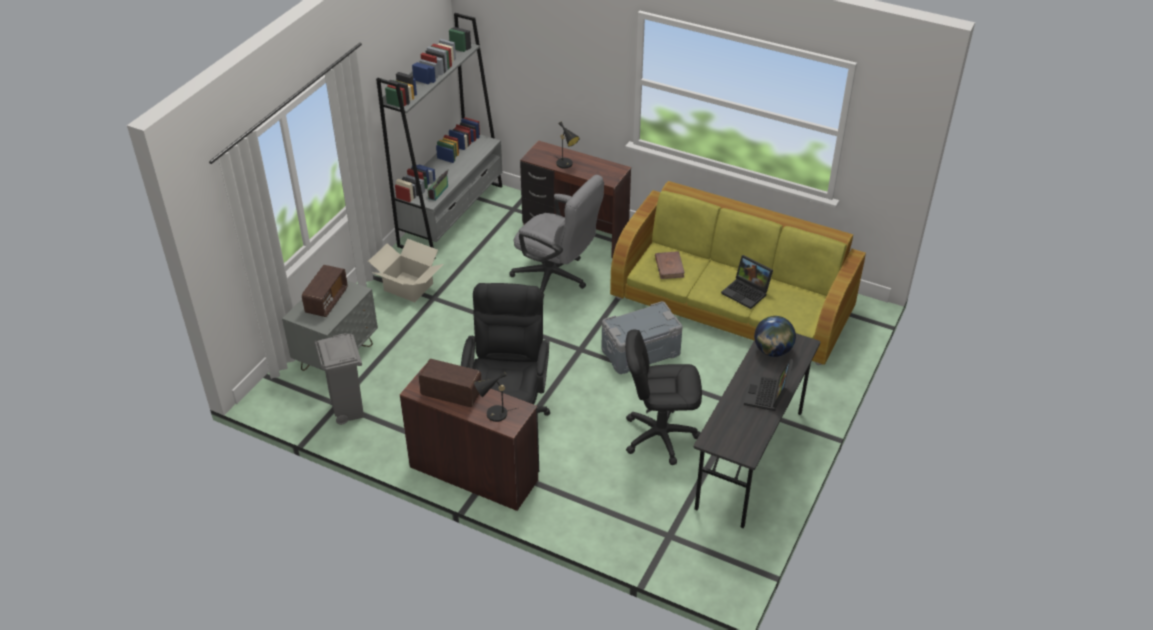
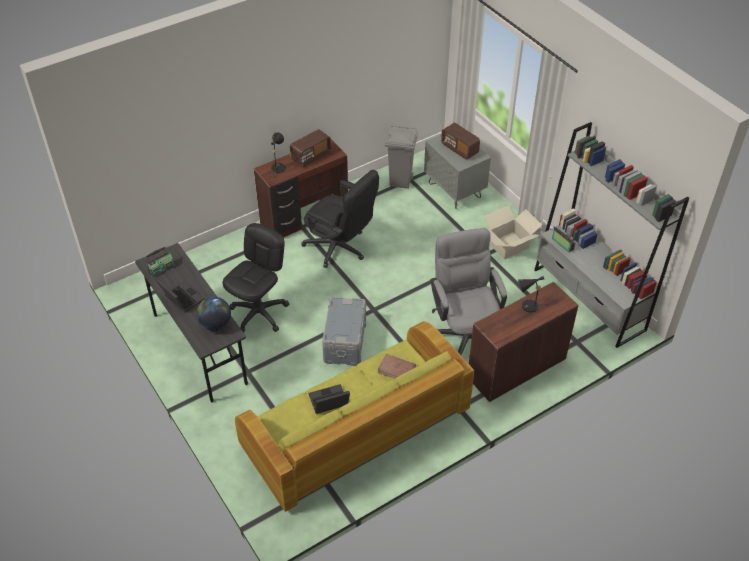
camera: 120 degrees right, 5 degrees up
(557, 277) = (465, 331): grey office chair -> grey office chair turned 105 degrees clockwise
(743, 437) = (161, 268): none -> radio

